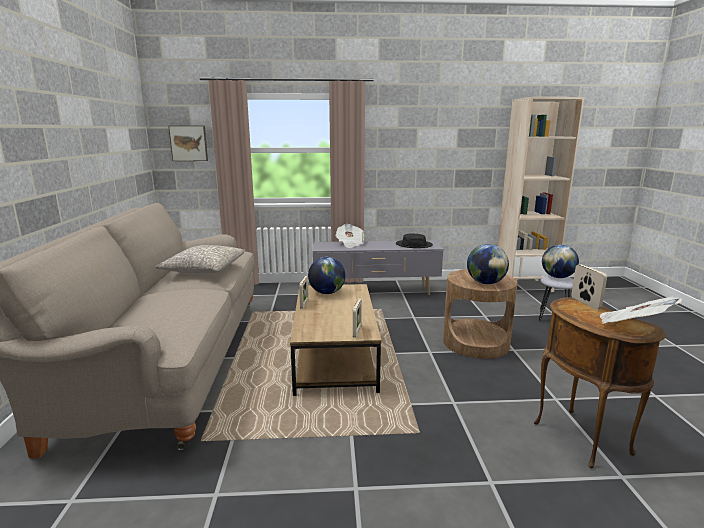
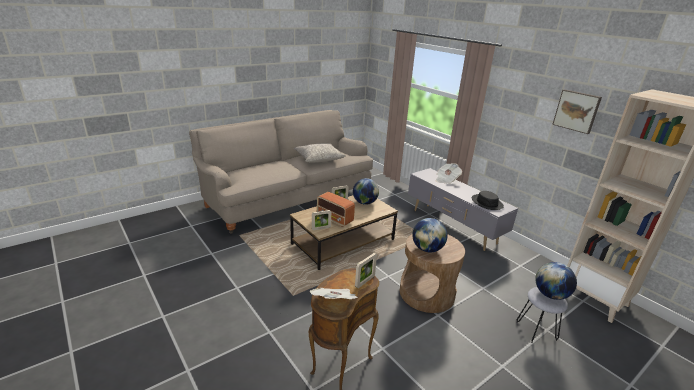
camera: 55 degrees right, 10 degrees up
(189, 143) = (385, 72): picture -> picture (577, 111)
(345, 318) = (335, 219): none -> radio

